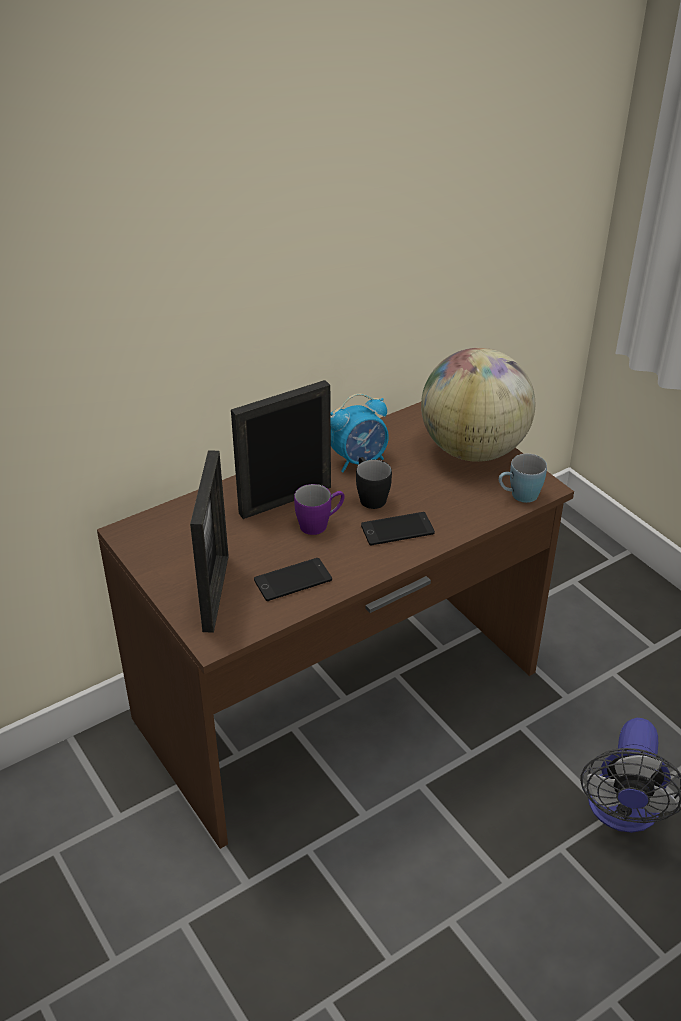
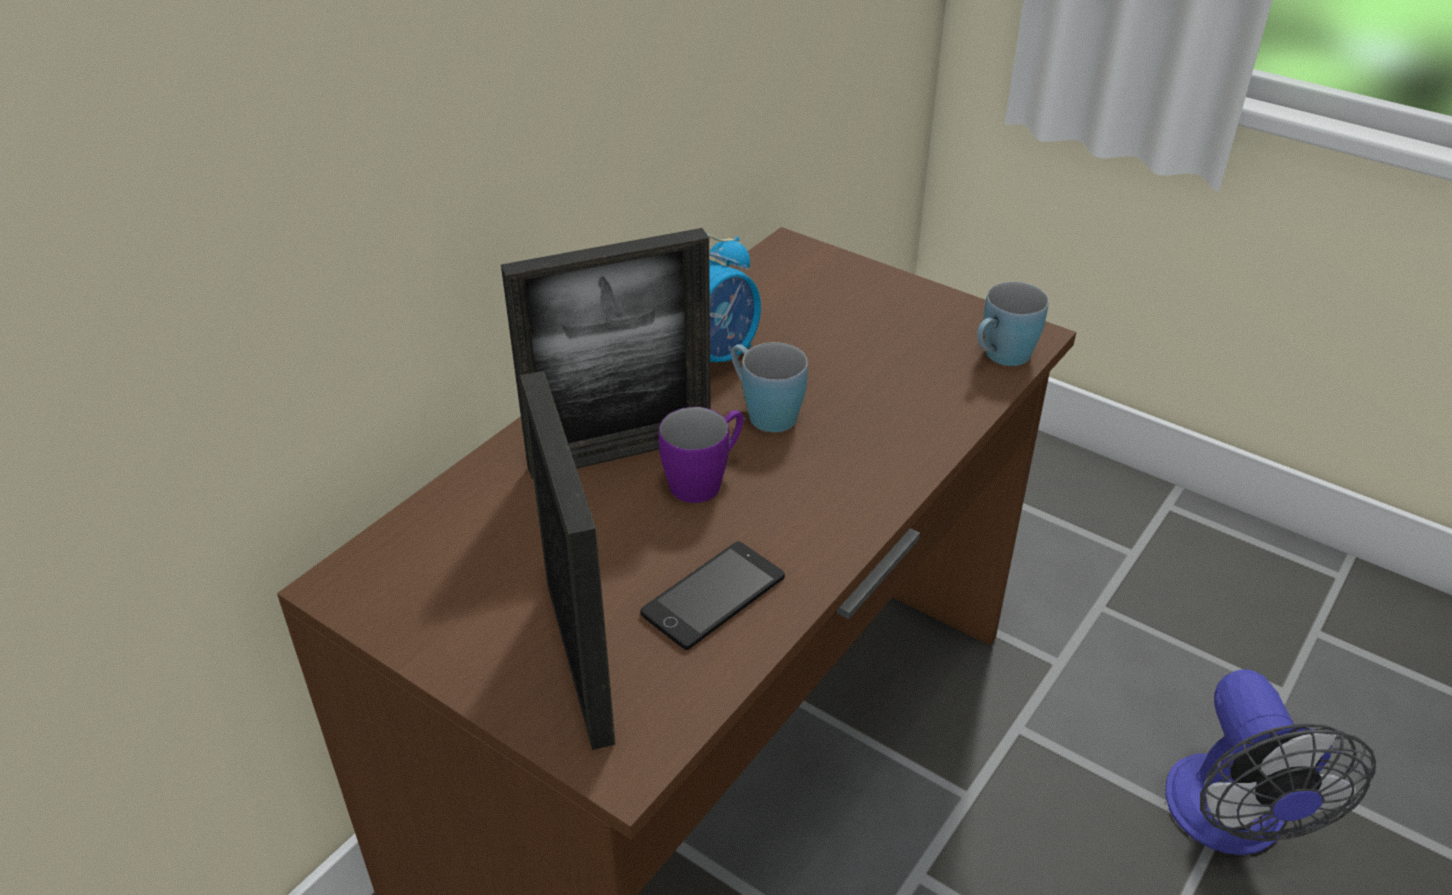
camera: 20 degrees left, 0 degrees up
(285, 500) = (620, 452): picture frame -> picture frame turned 150 degrees counterclockwise
(369, 496) = (763, 412): black mug -> blue mug
(397, 529) = (844, 457): phone -> none
(473, 450) = (884, 301): globe -> none

